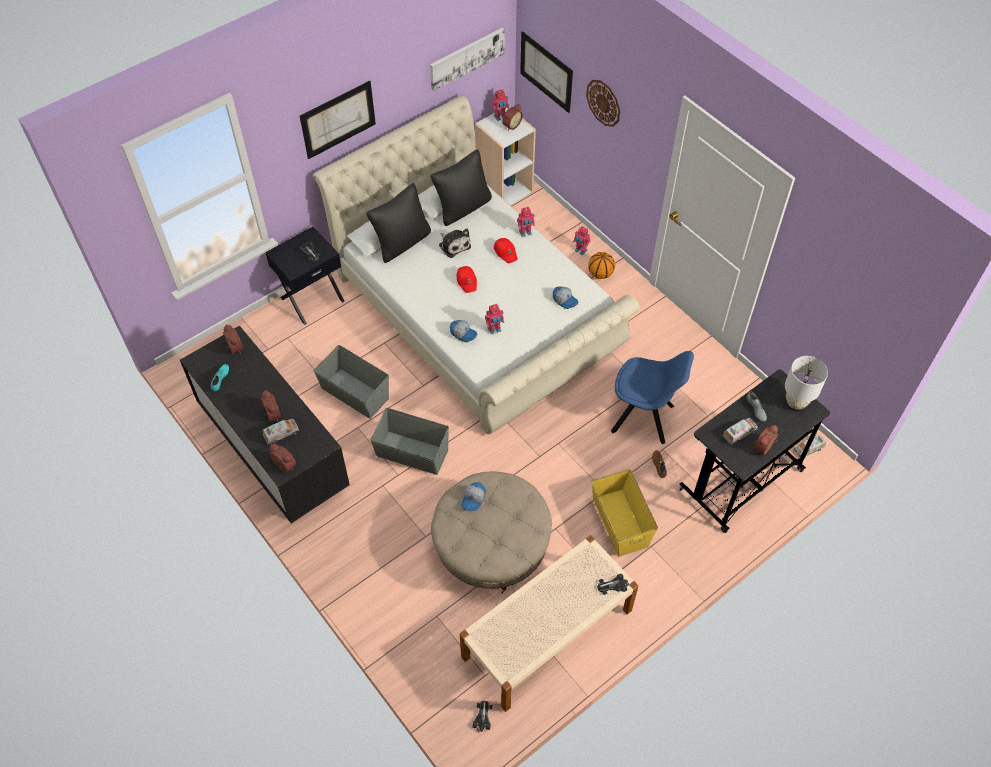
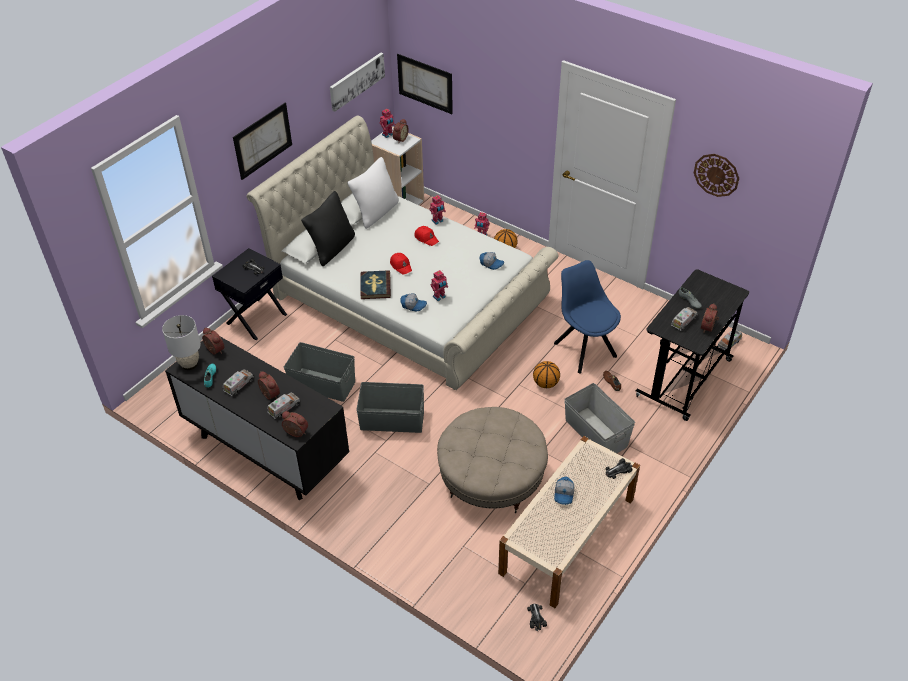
camera: 15 degrees left, 10 degrees down
(245, 395) = (238, 385): none -> toy truck
(431, 300) = (375, 286): none -> book
(454, 245) = (379, 241): plush toy -> none
(462, 207) = (376, 212): black pillow -> white pillow
(473, 499) = (470, 432): cap -> cap (564, 494)
(587, 449) = (545, 383): none -> basketball
(603, 102) = (485, 93): wall clock -> wall clock (716, 175)
(620, 522) = (596, 433): yellow storage box -> grey storage box
(643, 418) = (584, 350): blue chair -> blue chair turned 120 degrees counterclockwise
(795, 403) = (719, 290): white table lamp -> white table lamp (189, 364)

